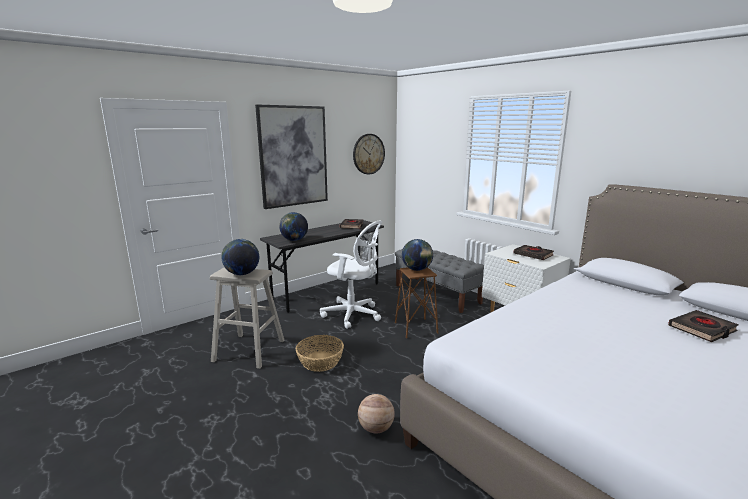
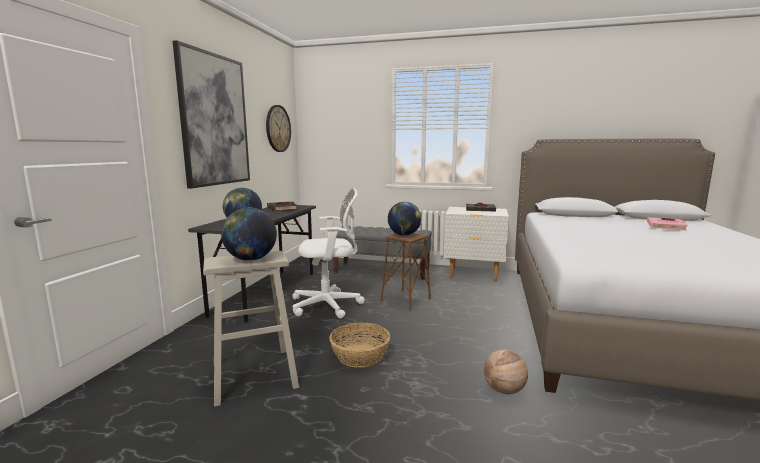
camera: 35 degrees left, 5 degrees down
(702, 329) = (666, 227): black book -> pink book

